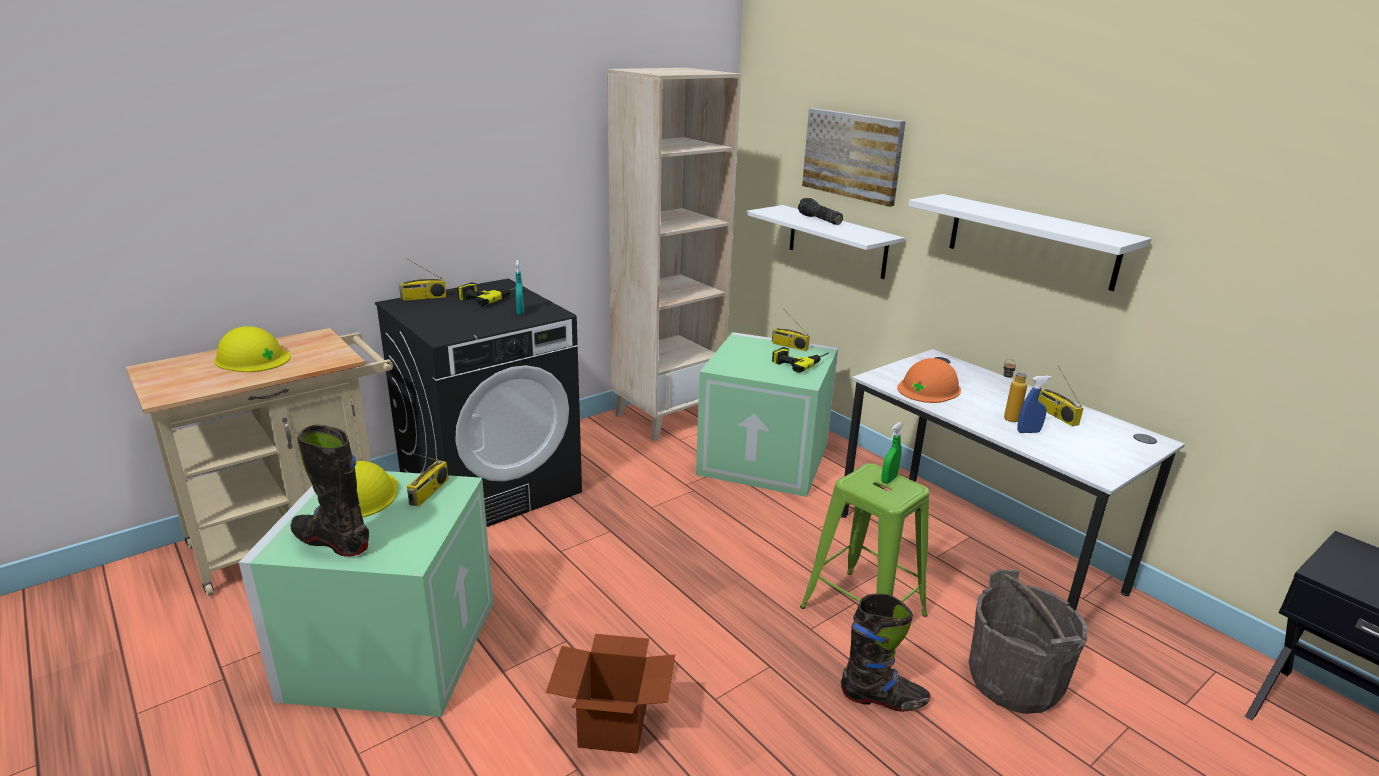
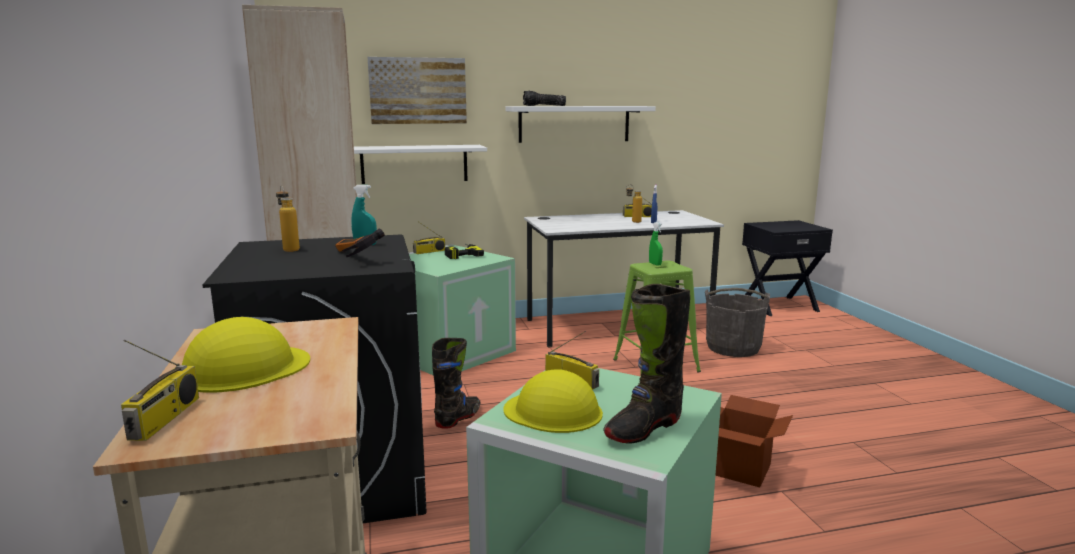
camera: 65 degrees left, 10 degrees down
(423, 298) = (237, 267): radio -> radio (165, 419)
(467, 319) = (351, 258): none -> hammer
(489, 296) = (289, 249): power drill -> bottle
(819, 219) = (406, 146): flashlight -> flashlight (544, 106)
(883, 699) = (737, 380): black boot -> black boot (458, 418)
(929, 388) = (582, 225): orange hard hat -> none

